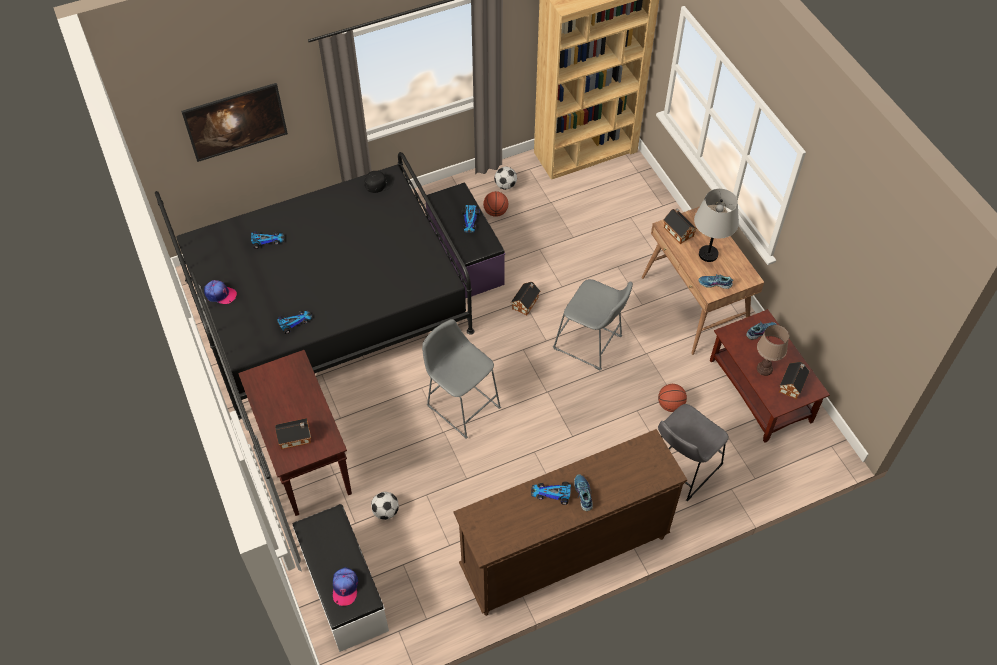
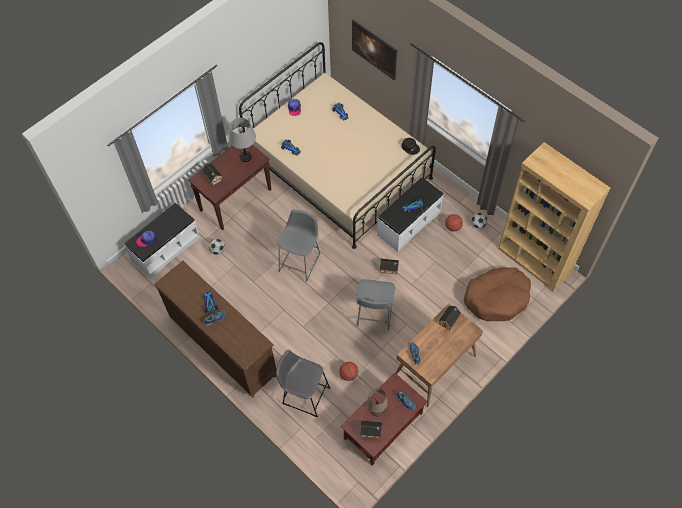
camera: 70 degrees right, 5 degrees up
(327, 305) = (339, 169): black bed -> beige bed
(464, 257) = (408, 223): purple bench -> white bench
(622, 206) = (497, 298): none -> brown dog bed
(708, 254) = (438, 343): grey table lamp -> grey table lamp (245, 157)

